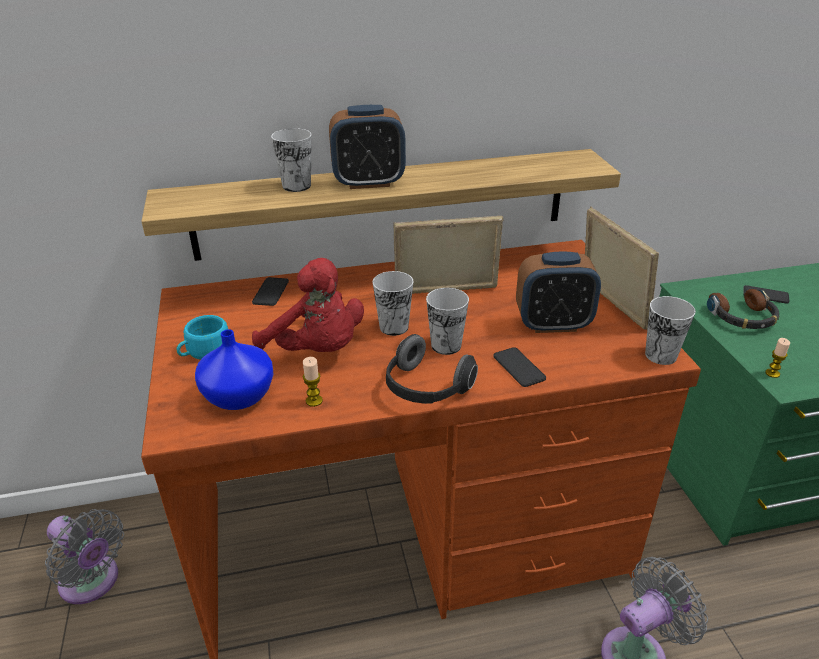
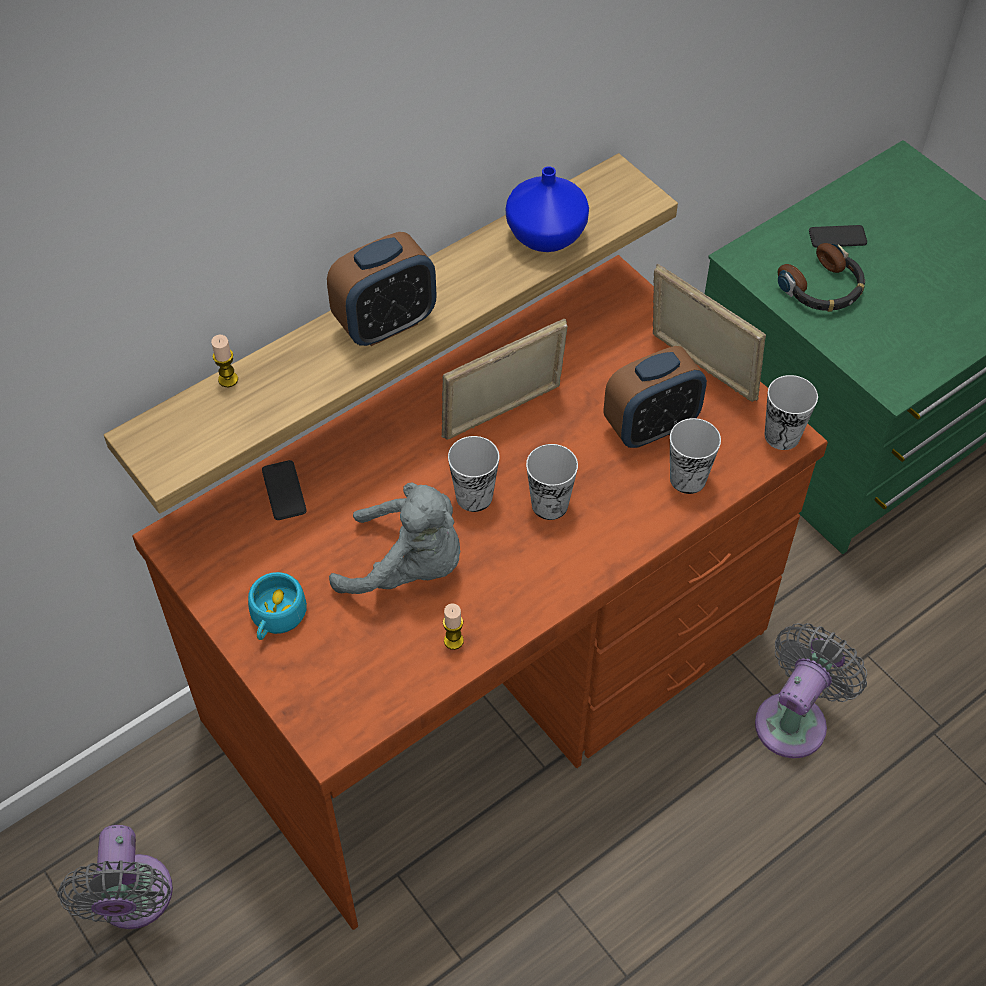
camera: 25 degrees left, 20 degrees up
(93, 583) = (133, 901): grey fan -> grey fan turned 75 degrees clockwise
(239, 395) = (366, 665): blue vase -> blue vase (545, 234)
(296, 186) = (298, 361): cup -> cup (688, 479)
(317, 351) = (408, 567): red plush toy -> grey plush toy
(425, 389) = (562, 578): headphones -> none
(519, 367) = (644, 509): phone -> none
(772, 373) = (877, 372): candle -> candle (228, 379)

